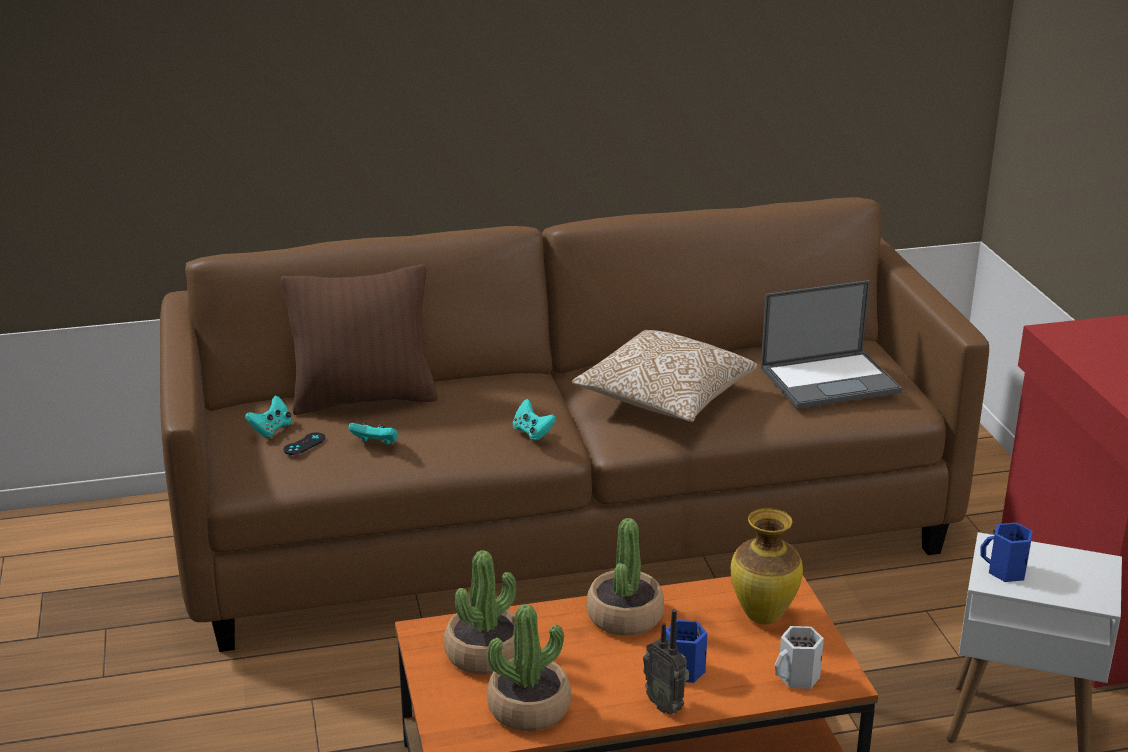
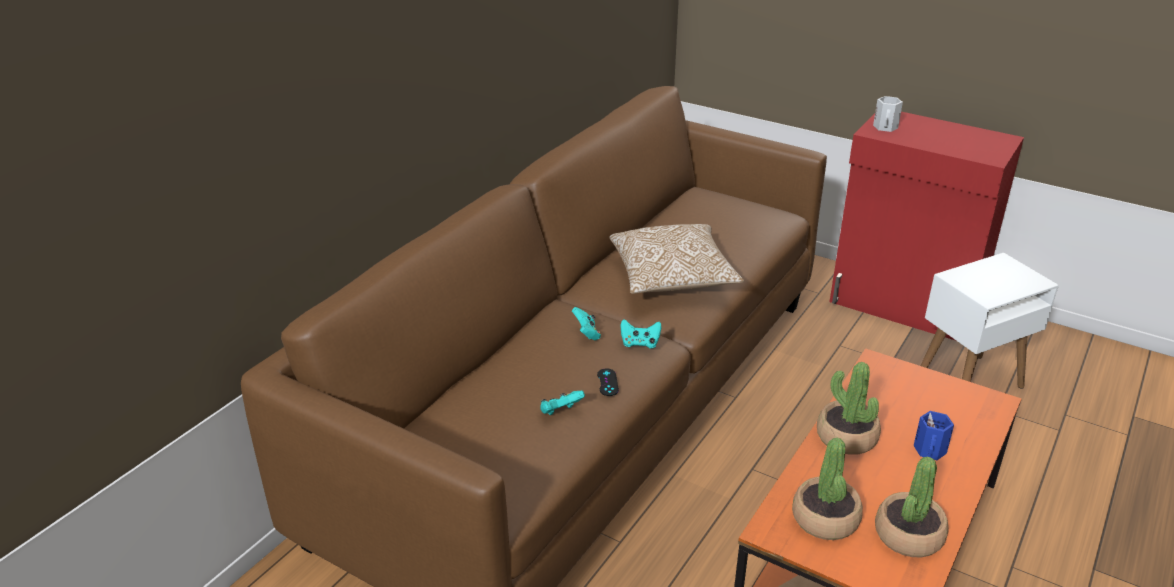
camera: 45 degrees left, 5 degrees up
(271, 429) = (464, 447): turquoise game controller -> turquoise game controller (587, 334)
(304, 444) = (512, 443): black game controller -> black game controller (607, 382)
(364, 399) = (486, 383): brown pillow -> none
(666, 705) = (960, 477): radio -> none
(761, 616) = (903, 389): vase -> none
(798, 678) = (979, 414): white mug -> white mug (886, 127)
(831, 380) = (734, 219): laptop -> none
(1005, 571) = (983, 289): blue mug -> none

